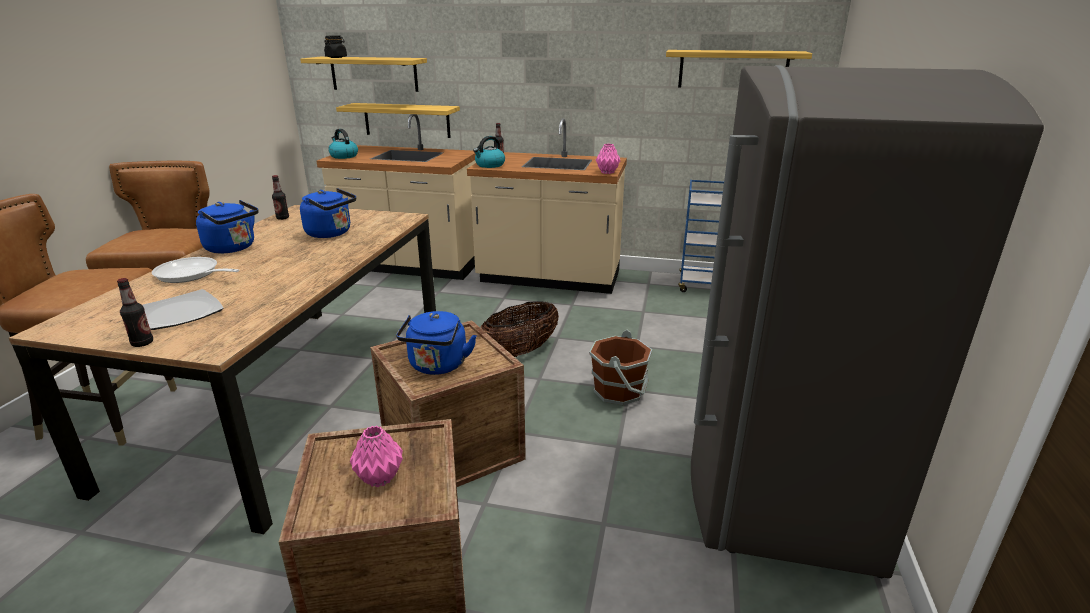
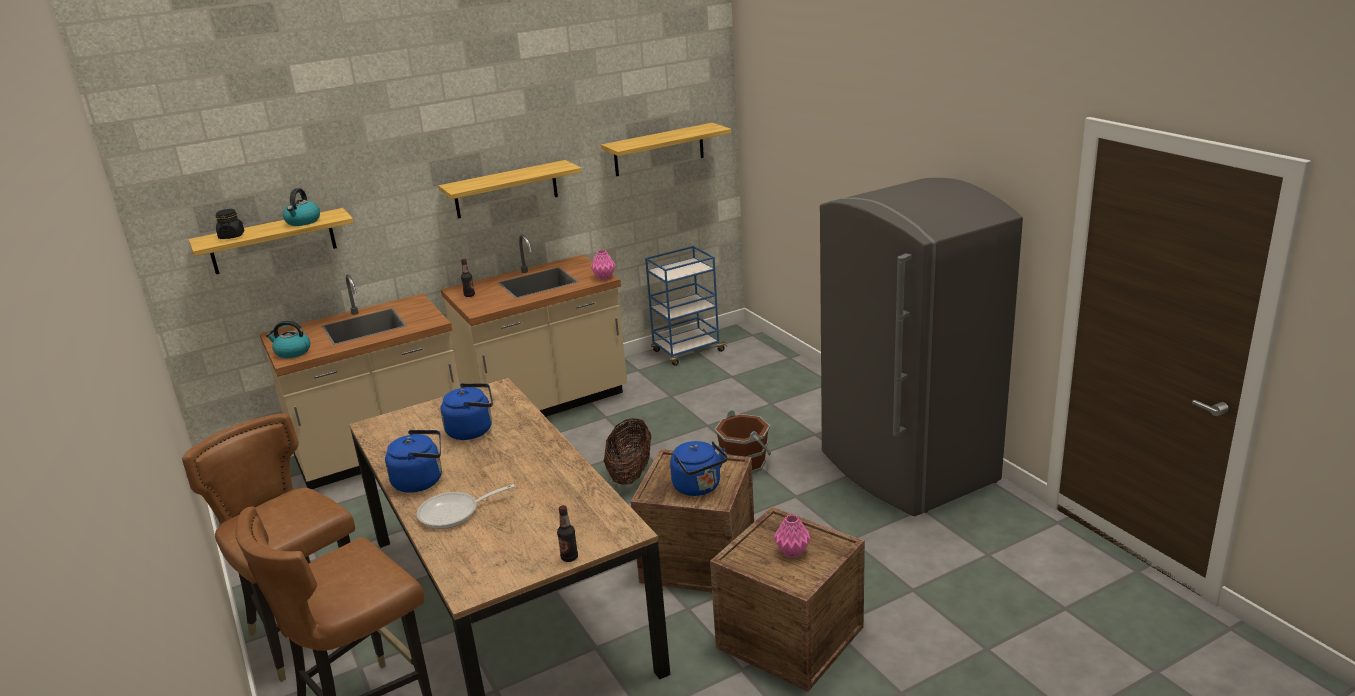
camera: 40 degrees left, 0 degrees up
(180, 313) = (536, 533): plate -> none
(282, 218) = (381, 439): bottle -> none
(407, 120) = (325, 284): shelf -> shelf (506, 189)
(489, 165) = (482, 307): kettle -> kettle (303, 222)

